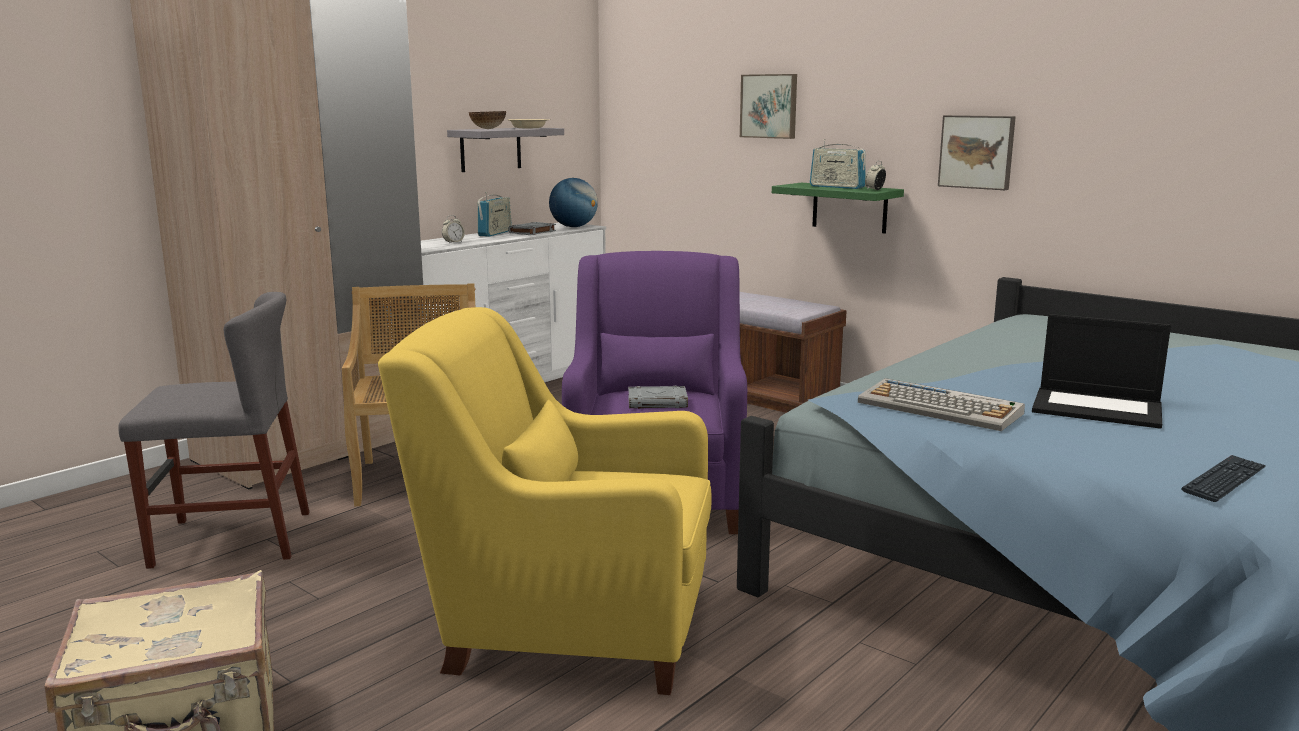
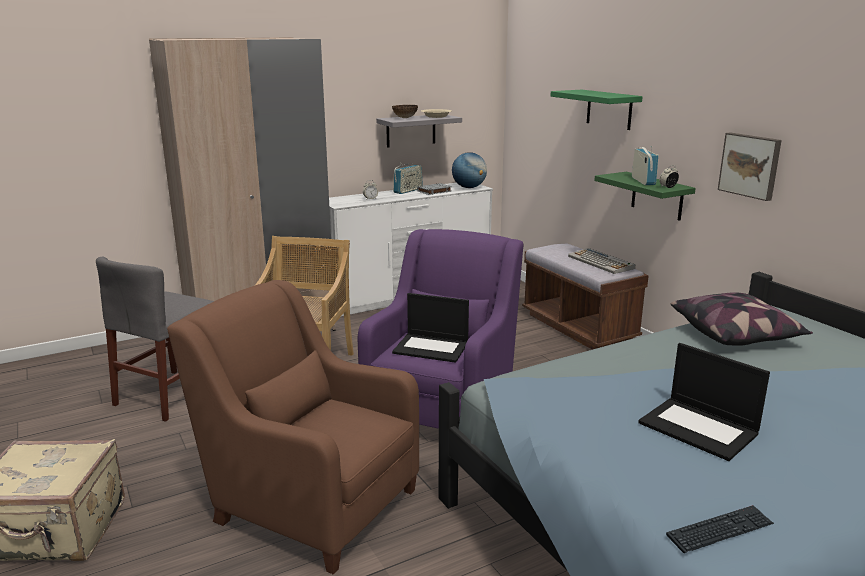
camera: 20 degrees right, 5 degrees up
(232, 539) = (170, 394): grey chair -> grey chair turned 105 degrees clockwise
(566, 624) = (310, 502): yellow armchair -> brown armchair
(658, 402) = (432, 348): grey book -> laptop
(769, 106) = (609, 109): picture -> green shelf
(837, 187) = (643, 181): radio -> radio turned 150 degrees counterclockwise
(941, 408) = (570, 406): keyboard -> keyboard (601, 262)
(1026, 337) = (735, 334): none -> pillow

